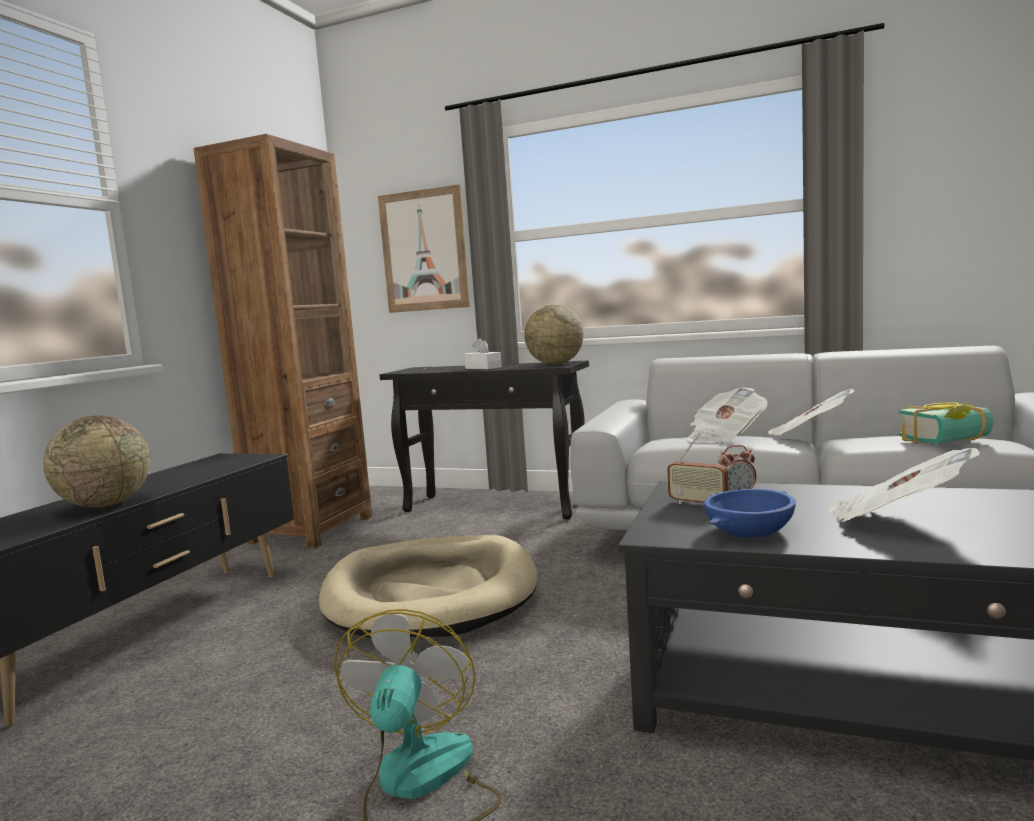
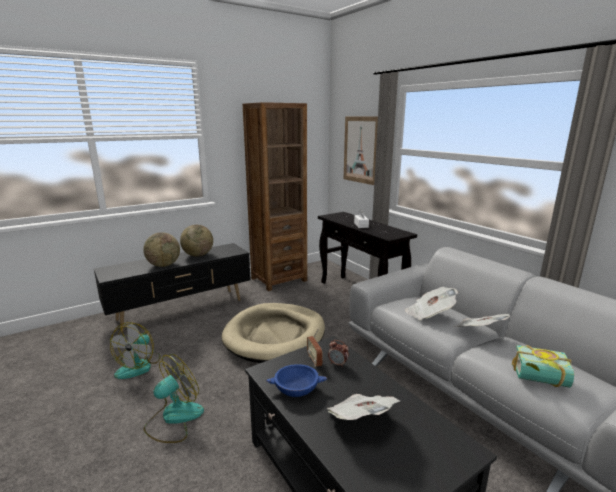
camera: 35 degrees right, 10 degrees up
(172, 753) = (139, 365): none -> fan
(555, 364) = (393, 233): globe -> globe (198, 255)

